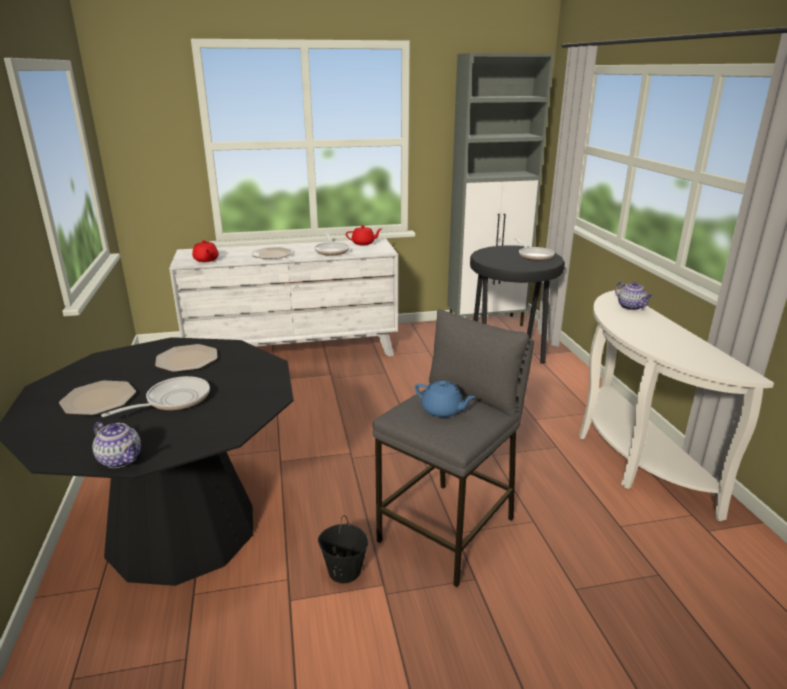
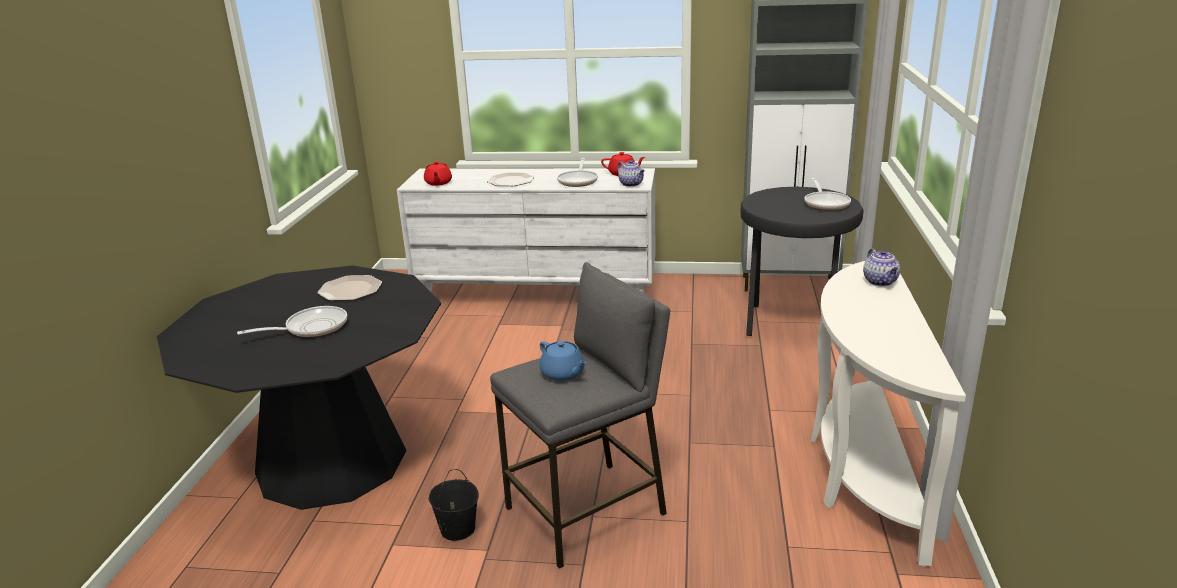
camera: 20 degrees right, 0 degrees up
(98, 399) = (251, 318): plate -> none
(121, 460) = (235, 374): teapot -> teapot (631, 184)

